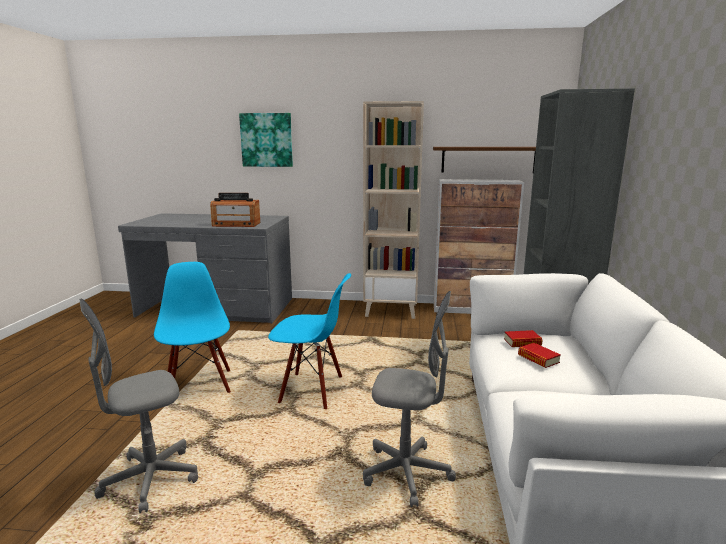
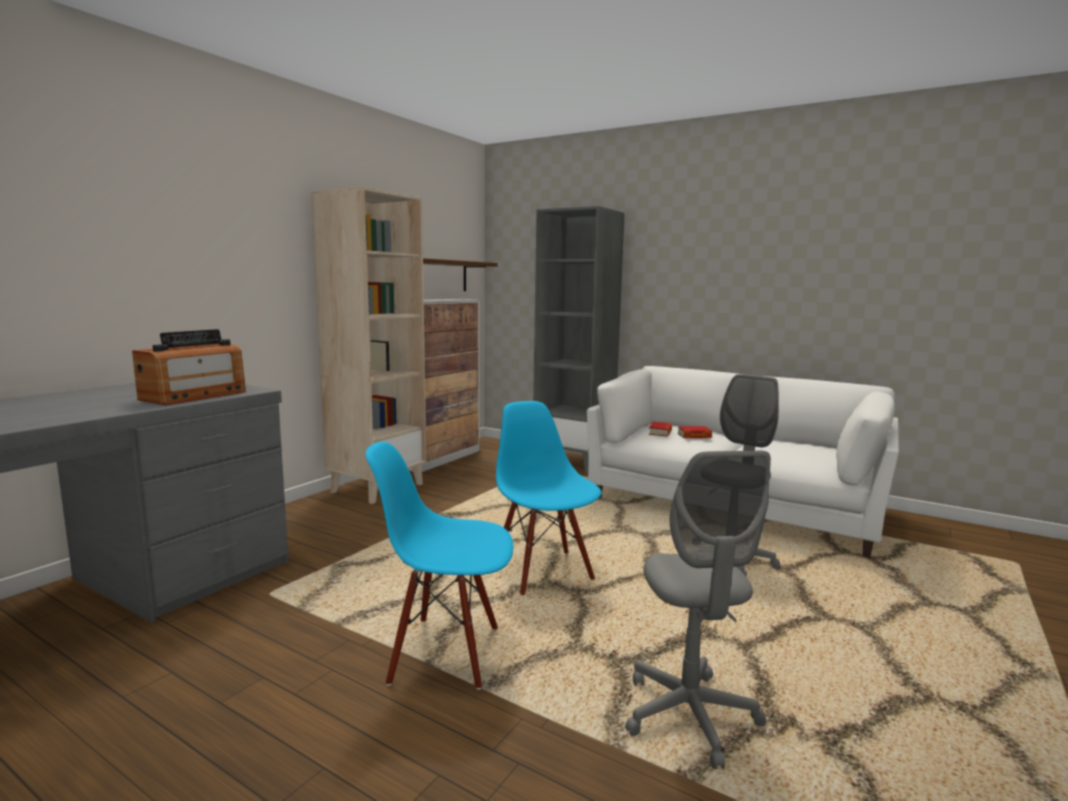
camera: 65 degrees left, 5 degrees down
(266, 140) = (139, 231): picture -> none
(311, 390) = (543, 572): blue chair -> blue chair turned 60 degrees counterclockwise

